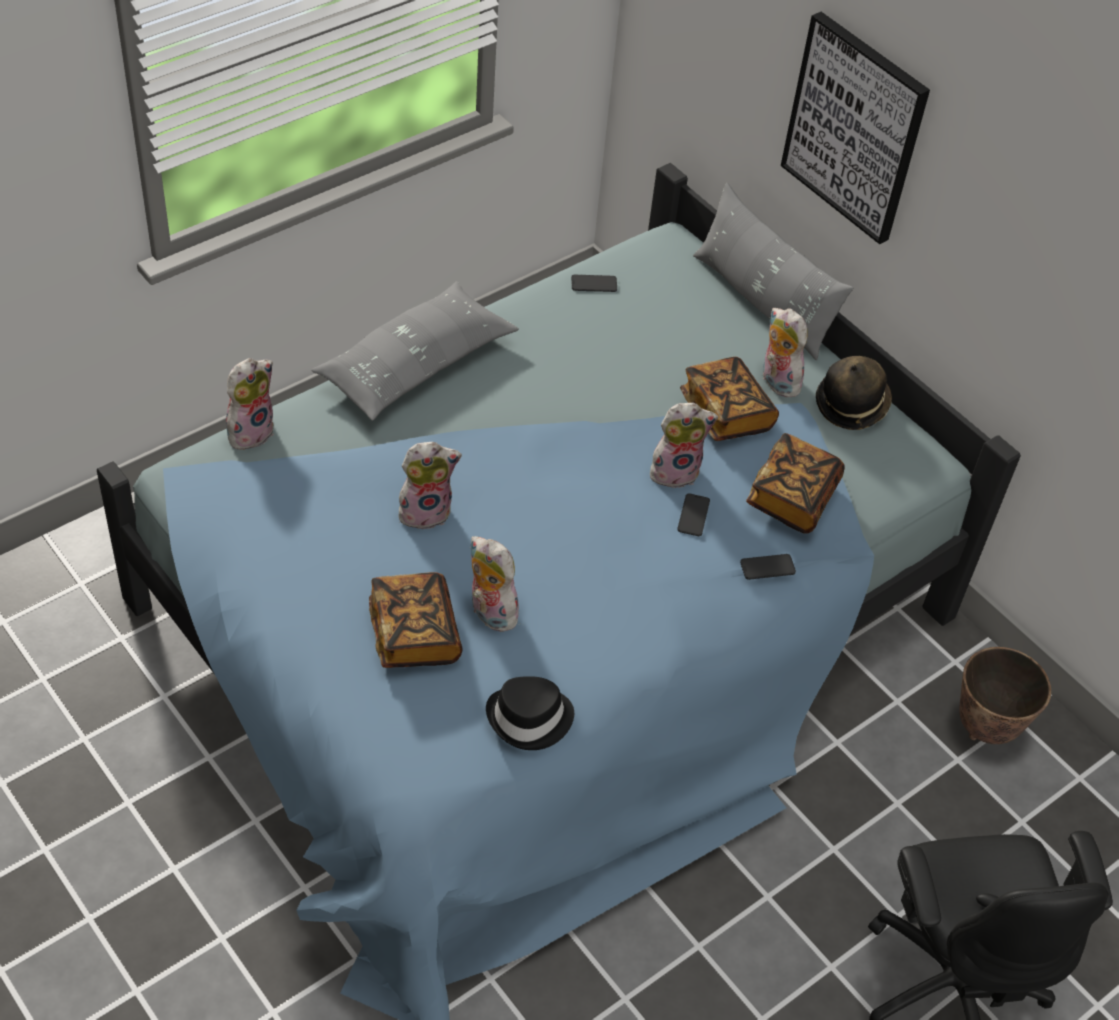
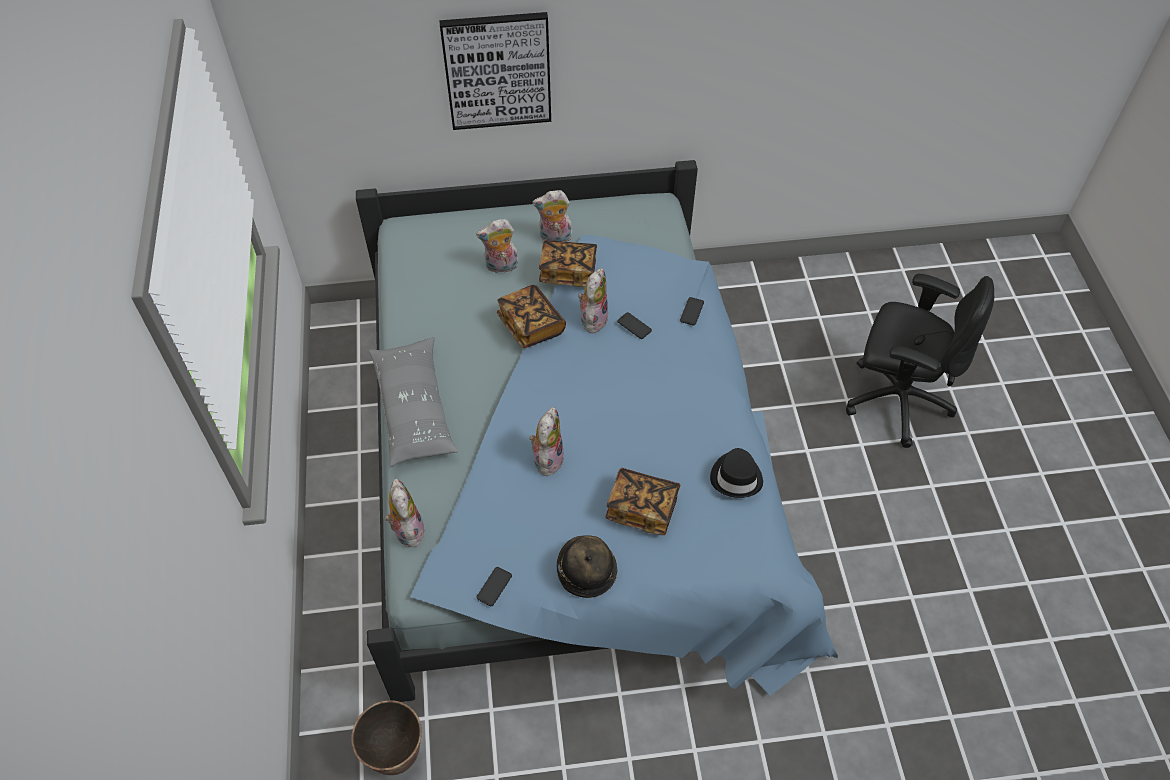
camera: 55 degrees left, 5 degrees up
(489, 613) = (647, 461): plush toy -> plush toy (501, 267)
(594, 284) = (412, 283): phone -> phone (494, 586)
(762, 302) = (487, 212): grey pillow -> none
(792, 498) = (649, 275): book -> book (531, 325)
(851, 404) = (594, 214): hat -> hat (586, 570)
(986, 727) = (756, 298): planter -> planter (395, 754)

